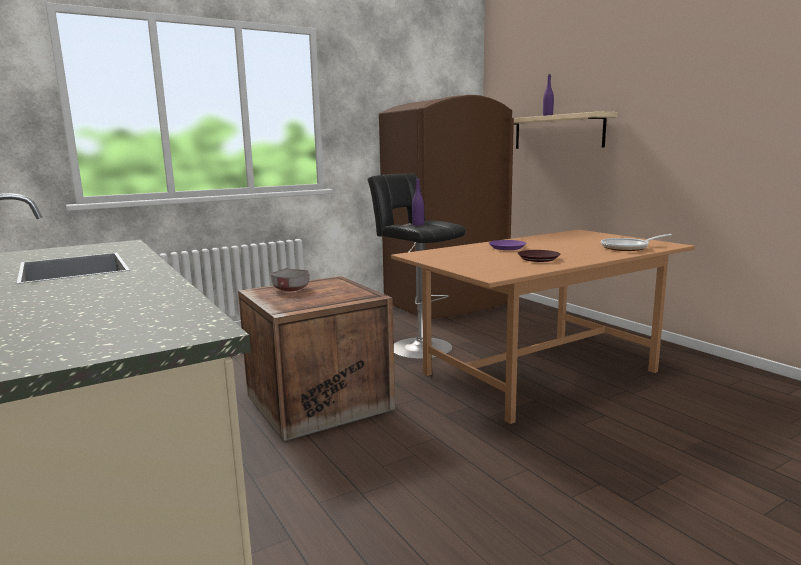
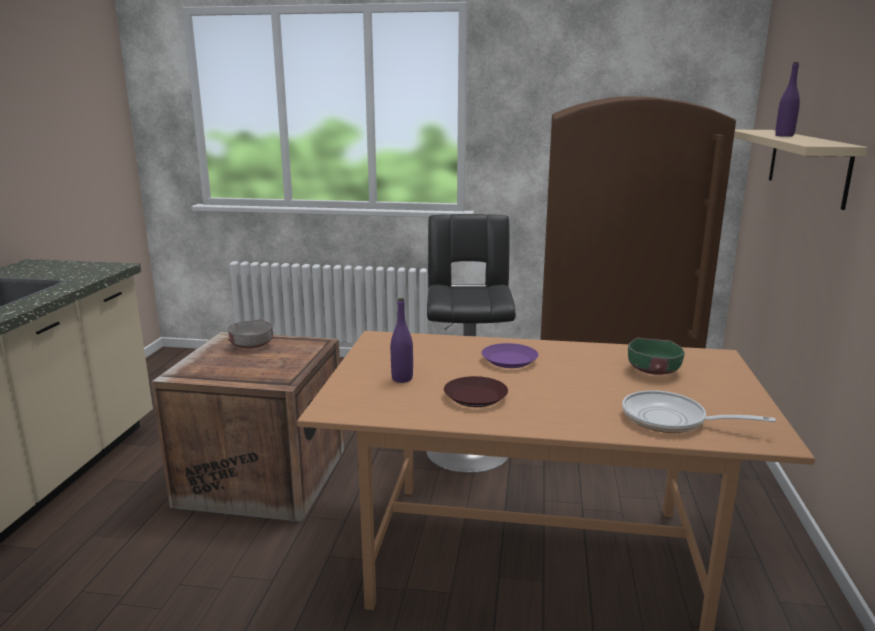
camera: 40 degrees right, 5 degrees up
(418, 224) = (472, 290): purple bottle -> purple bottle (402, 379)
(573, 239) = (653, 371): none -> green bowl

